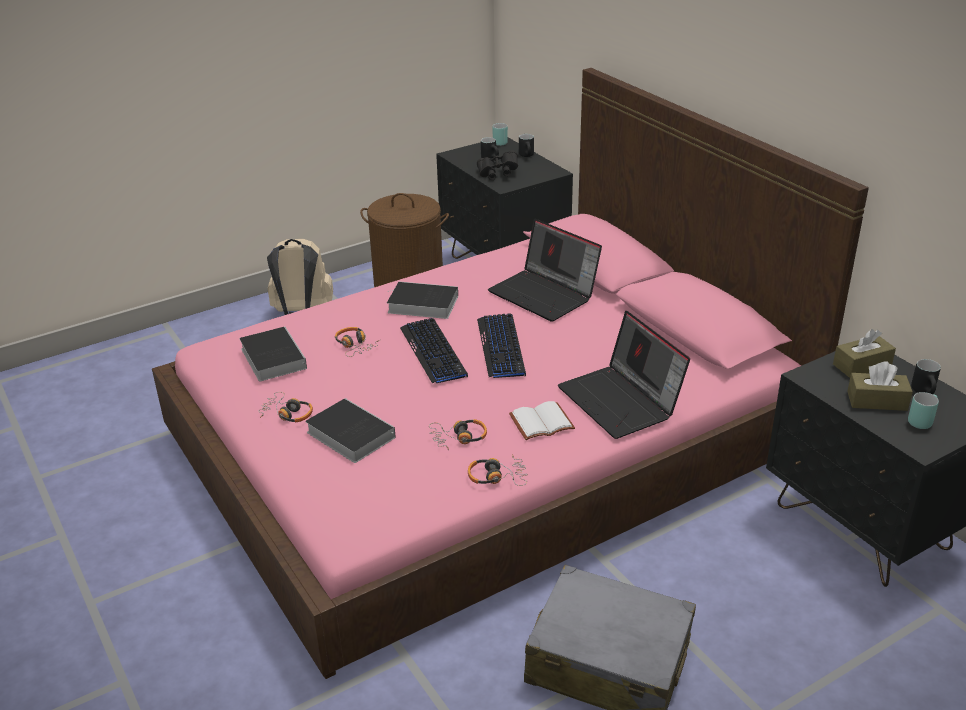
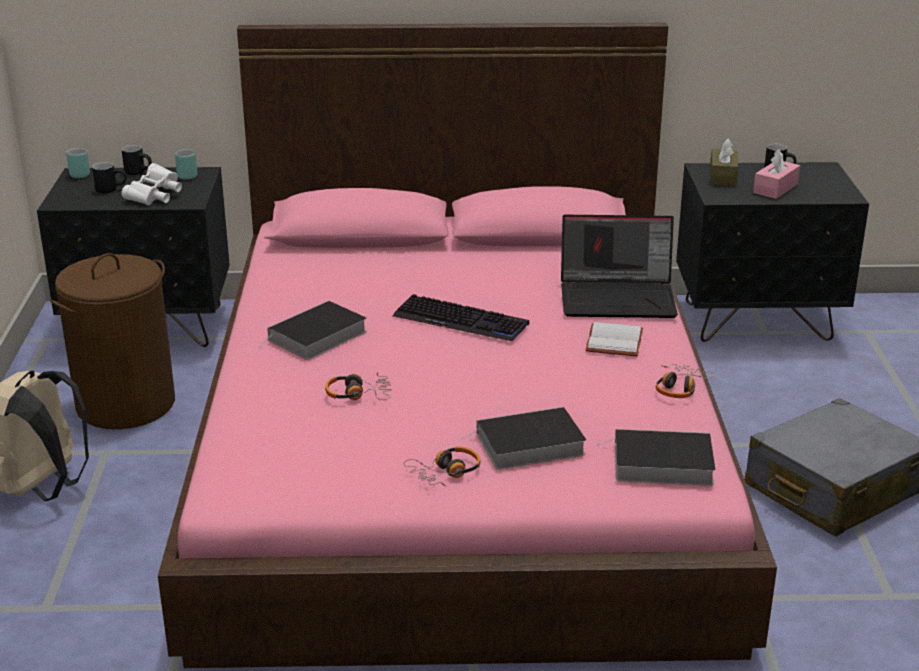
camera: 60 degrees left, 5 degrees down
(272, 357) = (315, 451): book -> book (659, 464)
(433, 352) = (425, 356): keyboard -> none
(459, 438) = (598, 388): headphones -> none
(498, 174) = (155, 197): black binoculars -> white binoculars
(545, 294) = (387, 272): laptop -> none
(877, 401) = (775, 188): brown tissue box -> pink tissue box
(920, 420) = (813, 185): turquoise mug -> turquoise mug (185, 175)

